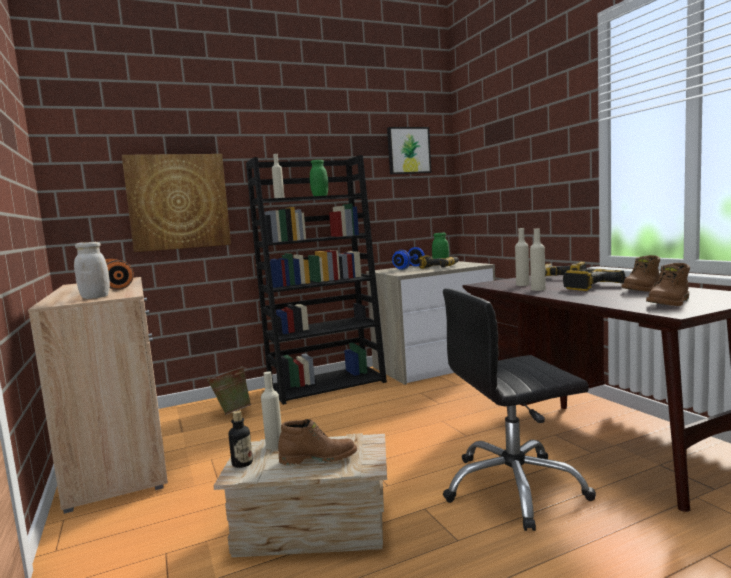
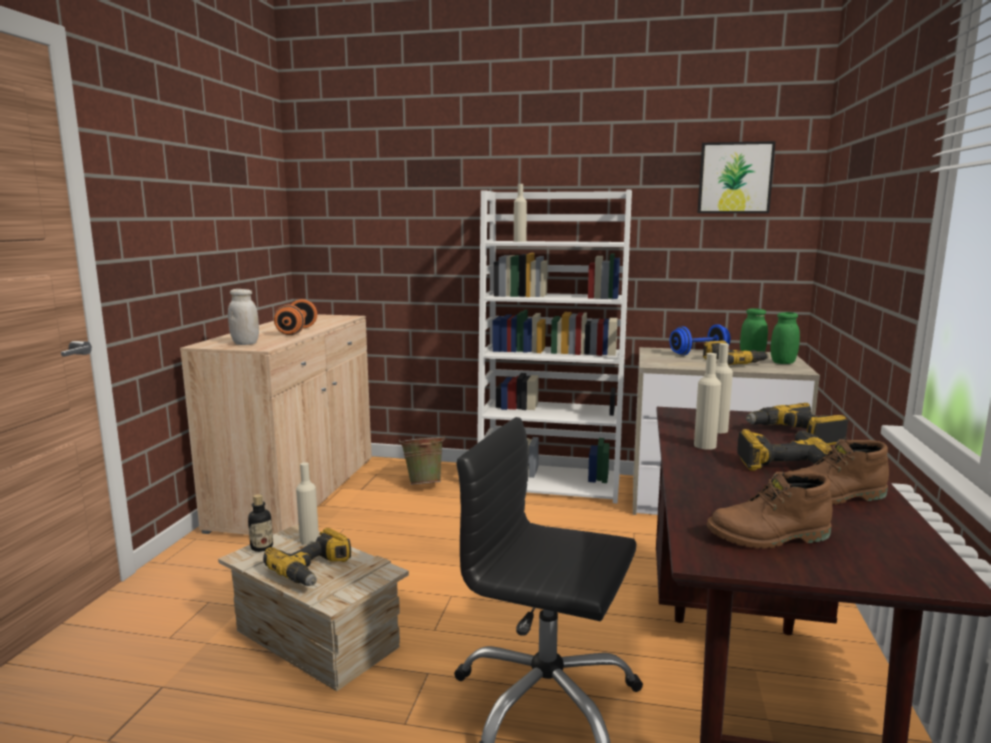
camera: 35 degrees right, 5 degrees up
(178, 202) = (413, 236): picture -> none
(318, 458) = (314, 570): brown boot -> power drill
(320, 196) = (571, 242): green jar -> green jar (783, 362)
(327, 384) = (551, 483): black bookcase -> white bookcase

